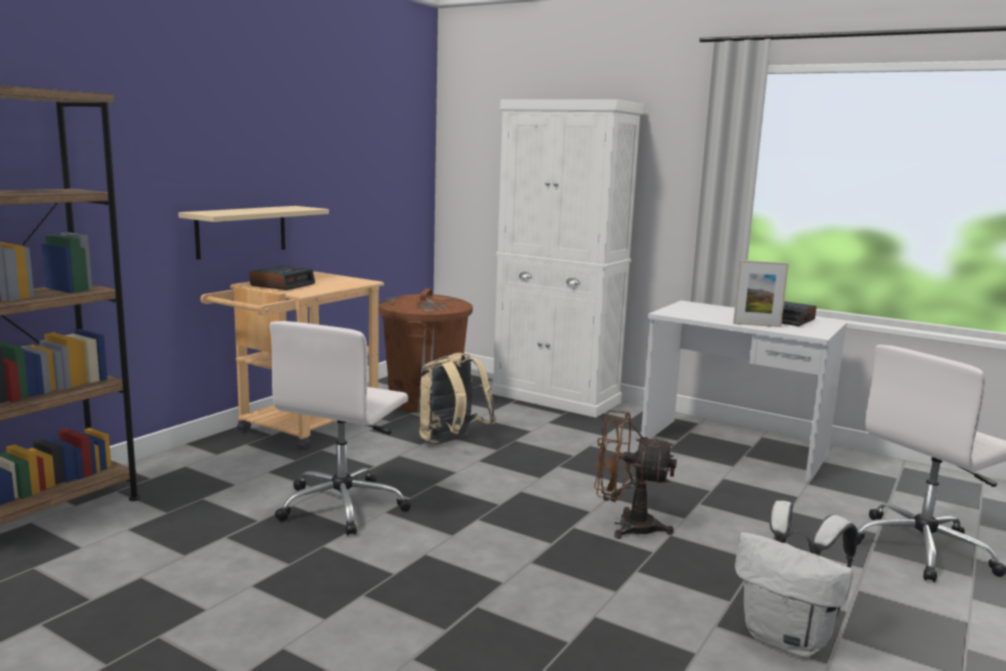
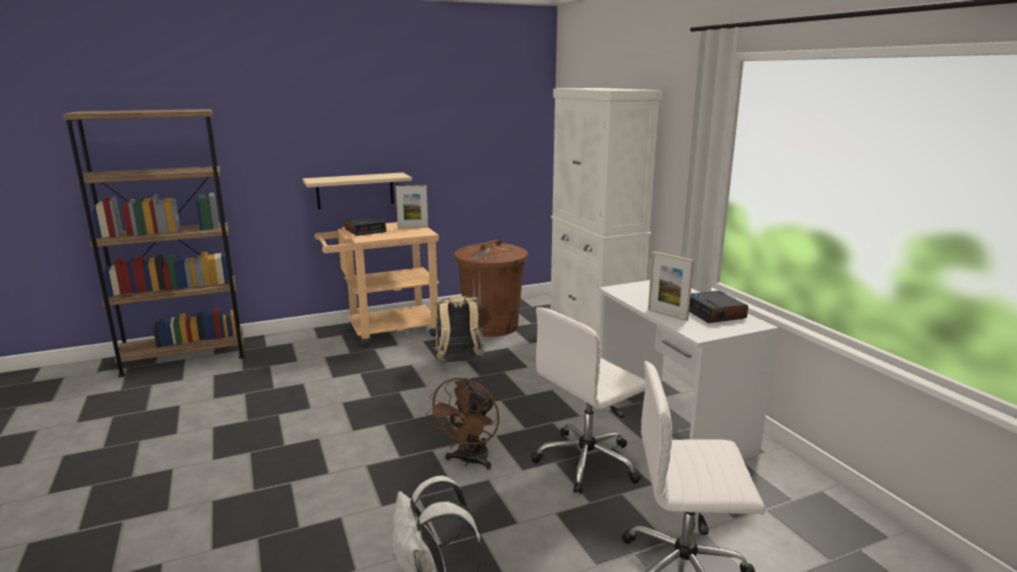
camera: 35 degrees right, 5 degrees up
(333, 278) = (413, 227): none -> picture frame
(343, 506) = (327, 391): white office chair -> white office chair (588, 462)
(626, 526) = (469, 461): brown fan -> brown fan turned 120 degrees counterclockwise

